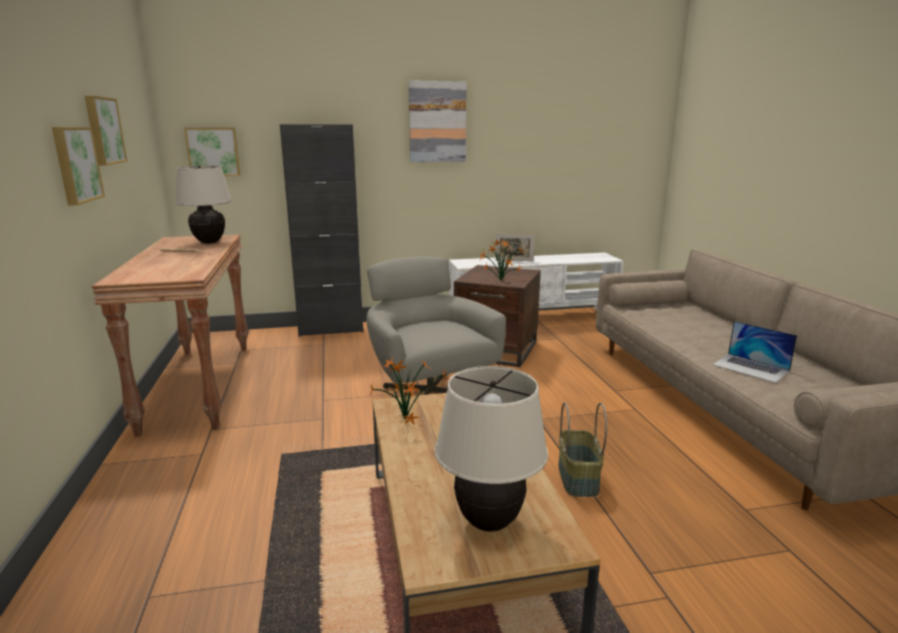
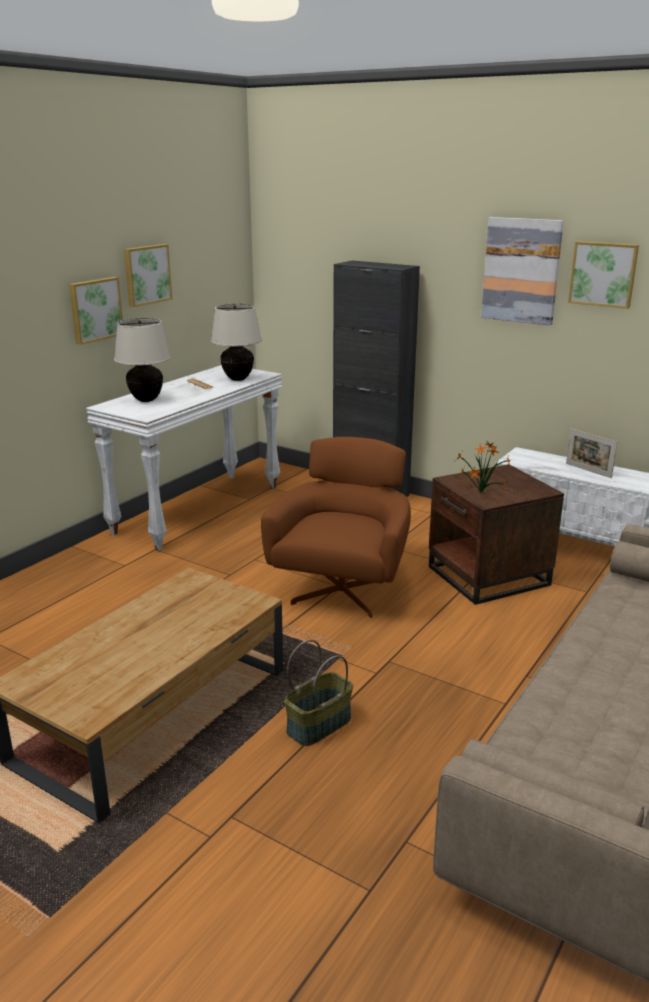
camera: 45 degrees right, 5 degrees up
(198, 385) = (198, 509): brown console table -> white console table
(213, 152) = (293, 283): picture -> picture (603, 274)
(405, 419) = (176, 592): potted plant -> none
(428, 392) = (343, 590): grey armchair -> brown armchair
(489, 522) = (81, 682): beige table lamp -> beige table lamp (146, 400)
(751, 367) = (578, 707): laptop -> none

